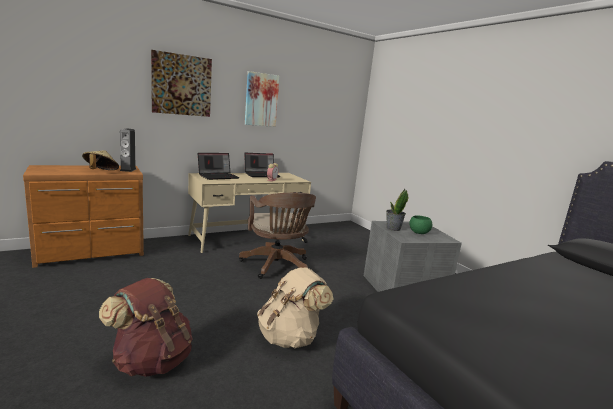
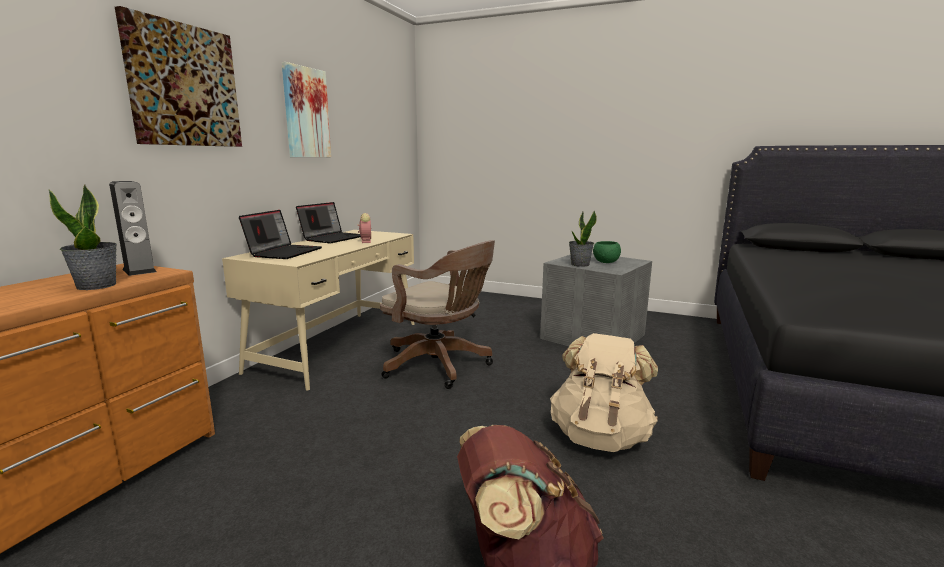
camera: 35 degrees left, 0 degrees up
(101, 172) = (97, 286): beige hat -> potted plant

